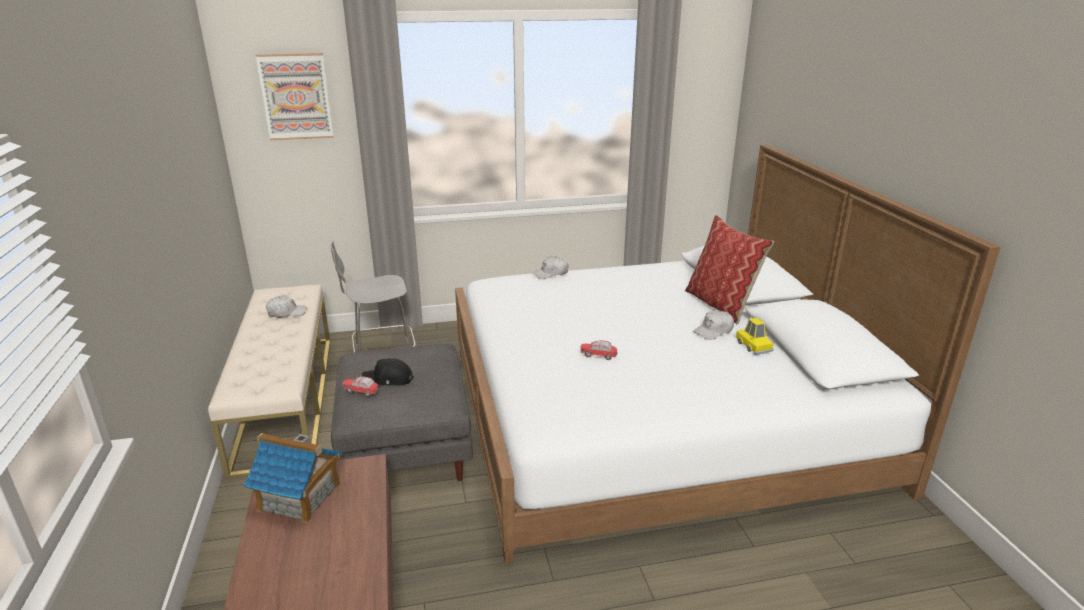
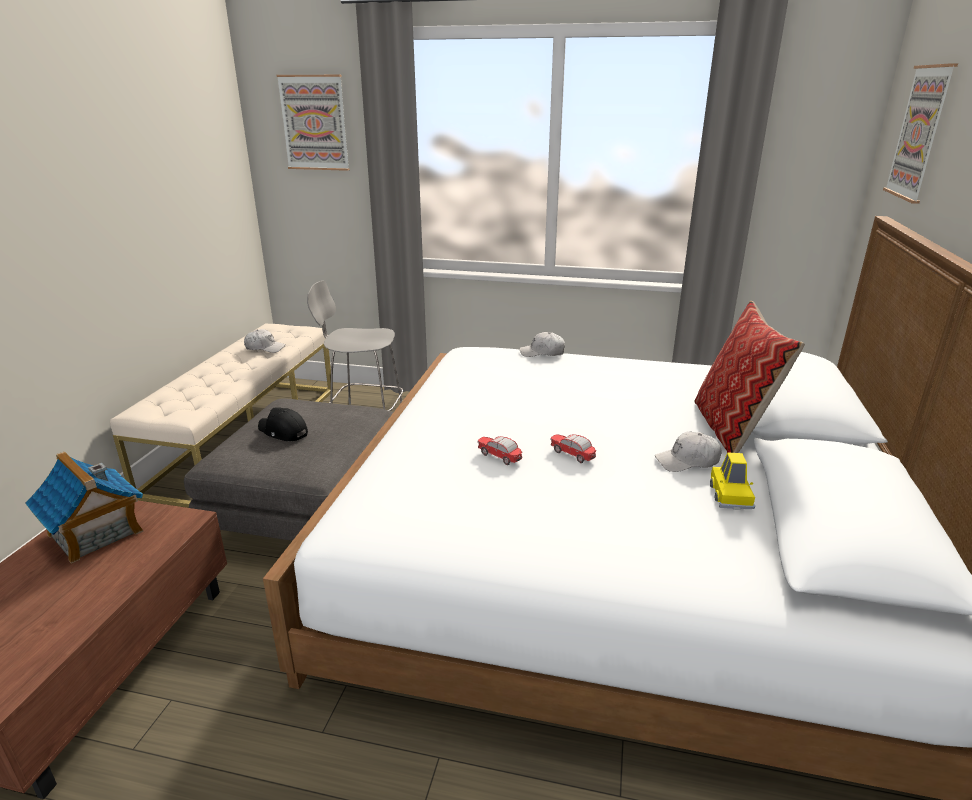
camera: 25 degrees right, 0 degrees up
(361, 392) = (244, 439): toy car -> toy car (572, 455)
(782, 90) = (920, 133): none -> picture

